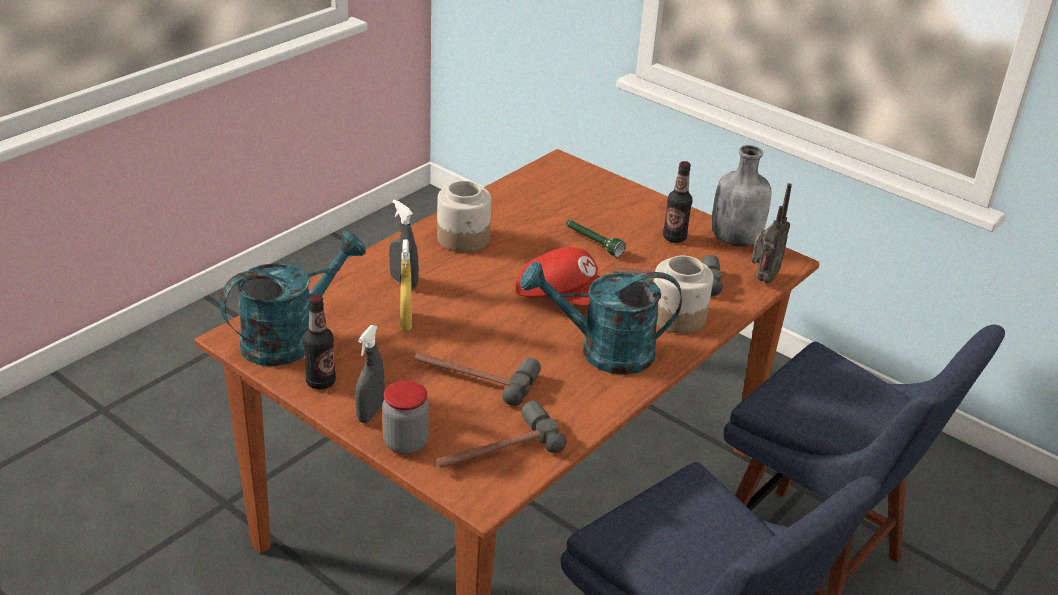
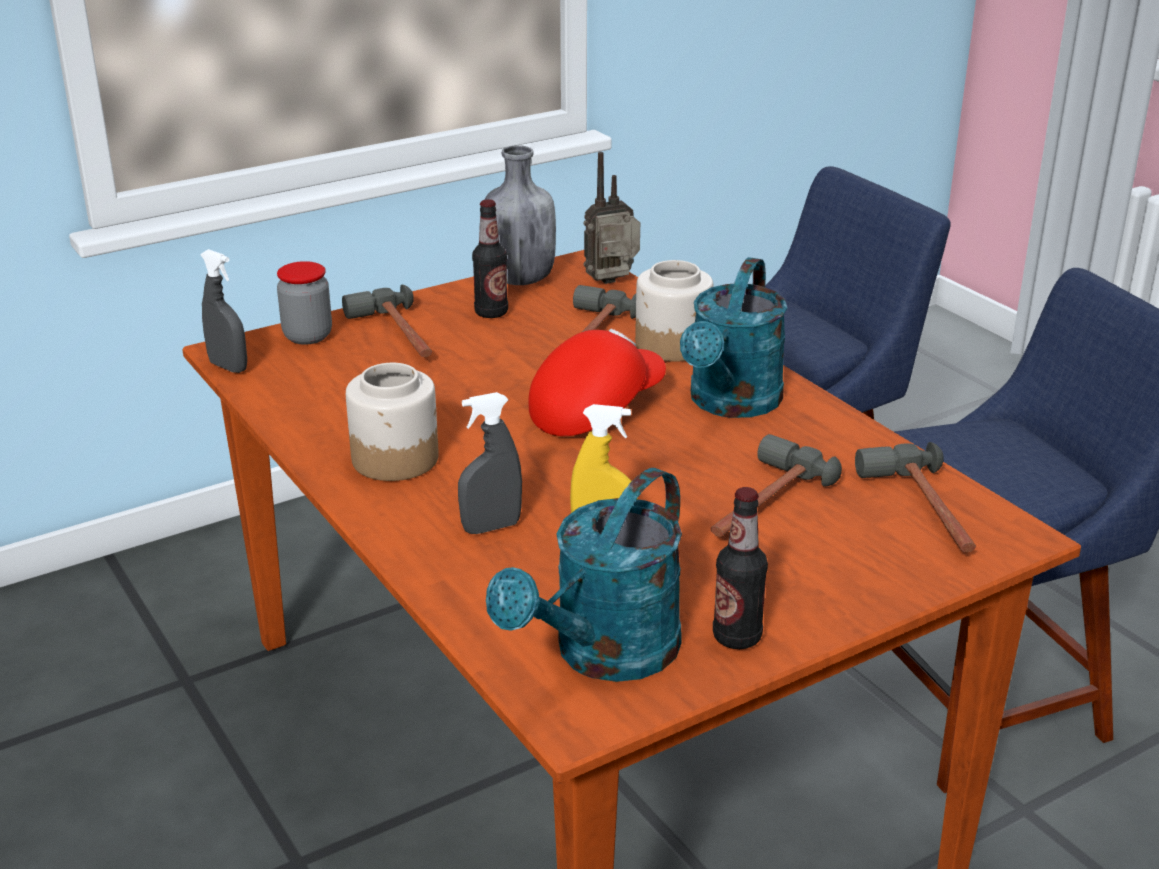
camera: 70 degrees left, 5 degrees down
(290, 338) = (604, 656): turquoise watering can -> turquoise watering can turned 120 degrees counterclockwise
(370, 413) = (825, 599): grey spray bottle -> grey spray bottle (228, 367)
(405, 443) = (900, 578): jar -> jar (307, 336)
(593, 243) = (470, 366): green flashlight -> none
(616, 210) = (398, 335): none -> hammer
(762, 279) = (613, 283): radio -> radio turned 75 degrees counterclockwise

